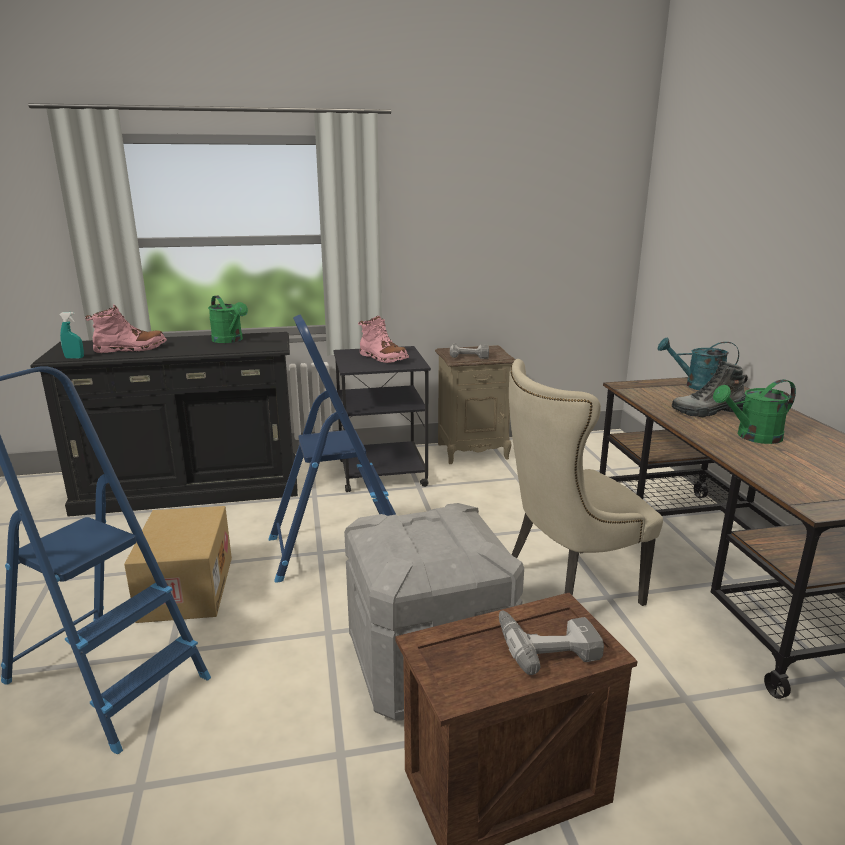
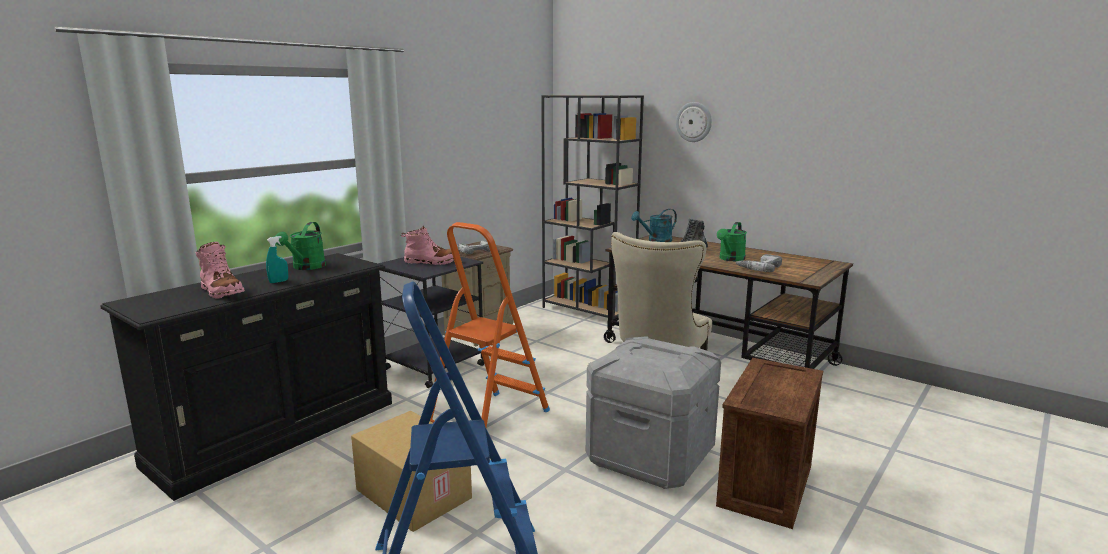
camera: 40 degrees left, 5 degrees down
(74, 358) = (180, 310): turquoise spray bottle -> turquoise spray bottle (278, 281)
(130, 349) = (221, 292): pink boot -> pink boot turned 105 degrees clockwise
(230, 340) = (306, 267): green watering can -> green watering can turned 90 degrees clockwise
(341, 549) = (489, 422): blue step ladder -> orange step ladder
(546, 643) = (783, 379): power drill -> power drill (759, 267)
(631, 461) = (589, 311): none -> bookcase
(793, 209) = (694, 122): none -> wall clock

